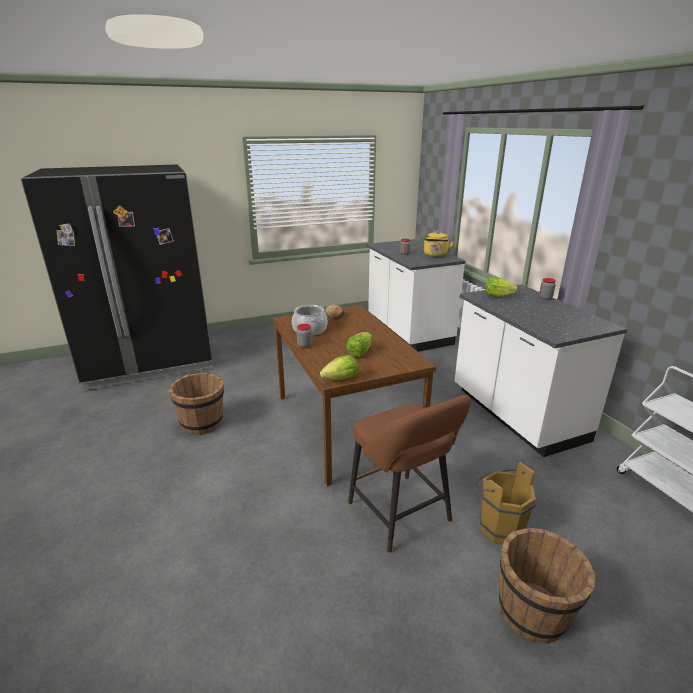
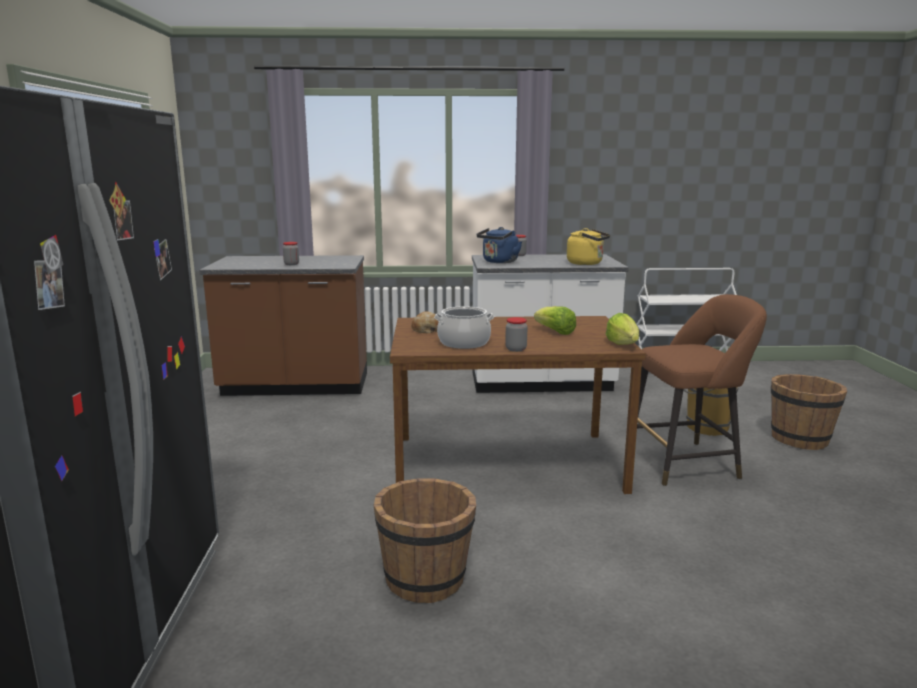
camera: 70 degrees left, 10 degrees down
(407, 331) = (295, 386): white counter -> brown counter
(435, 255) = (324, 258): yellow kettle -> yellow kettle (587, 263)
(497, 296) = (499, 262): lettuce -> blue kettle

